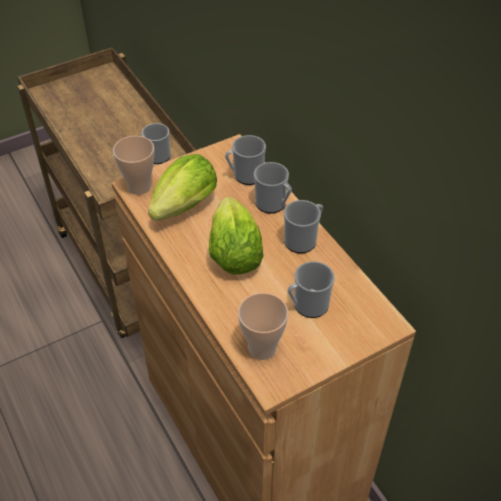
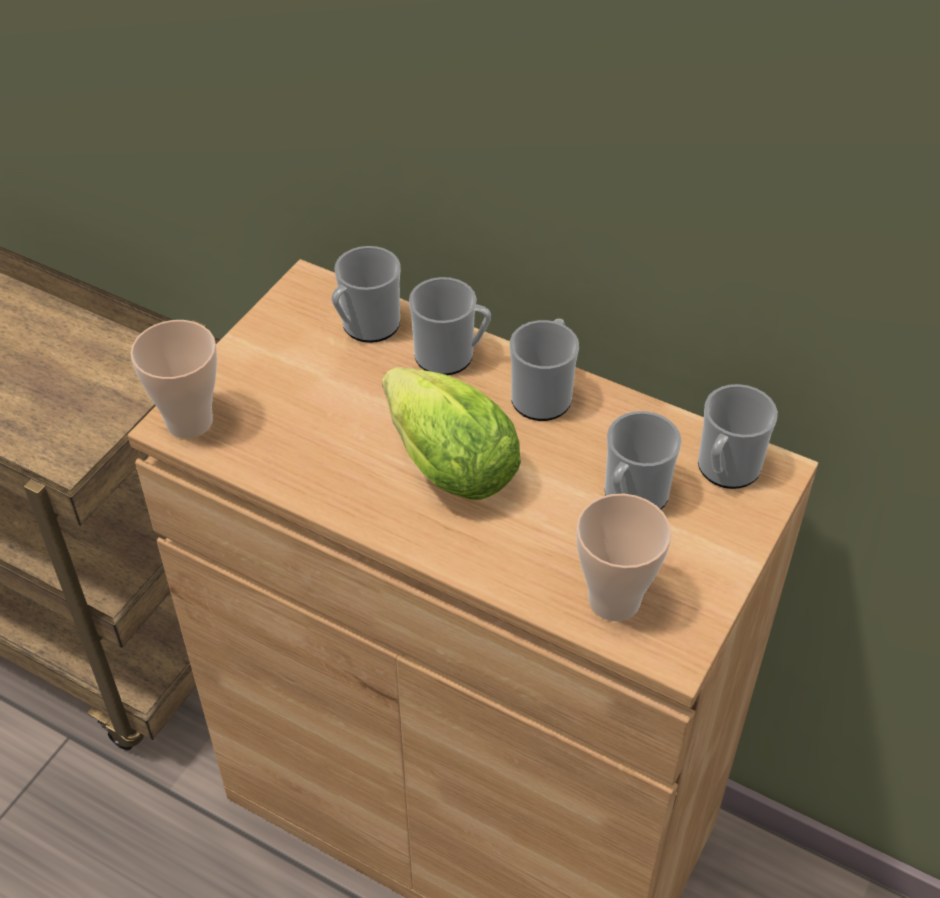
camera: 30 degrees left, 0 degrees up
(155, 157) = (105, 370): mug -> mug (725, 470)
(181, 209) = (298, 429): lettuce -> none

